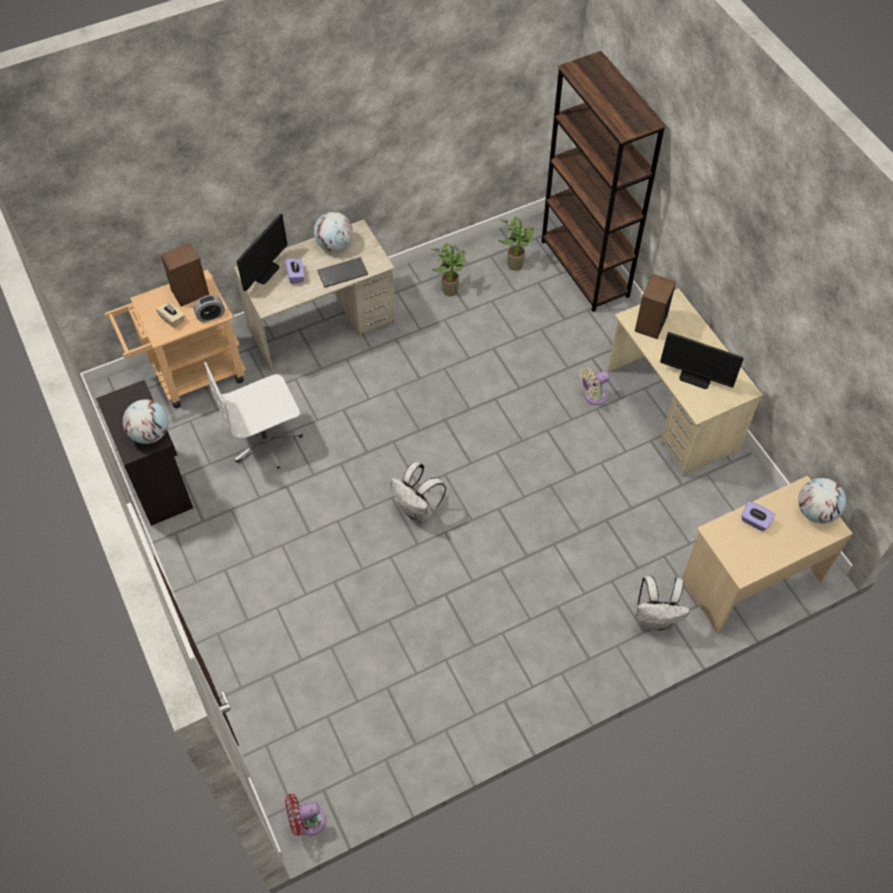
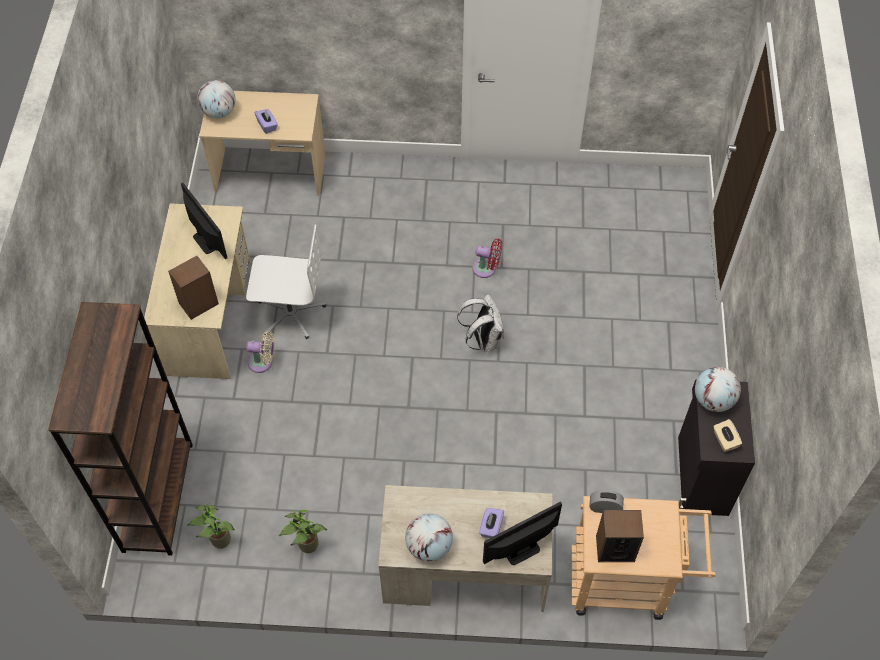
camera: 150 degrees left, 0 degrees up
(172, 319) = (646, 524): beige tissue box -> beige tissue box (724, 440)
(266, 441) = (583, 469): white office chair -> white office chair (290, 312)
(307, 821) = (680, 178): red fan -> red fan (486, 269)
(343, 272) = (440, 505): keyboard -> none
(655, 619) = (360, 180): white backpack -> none

